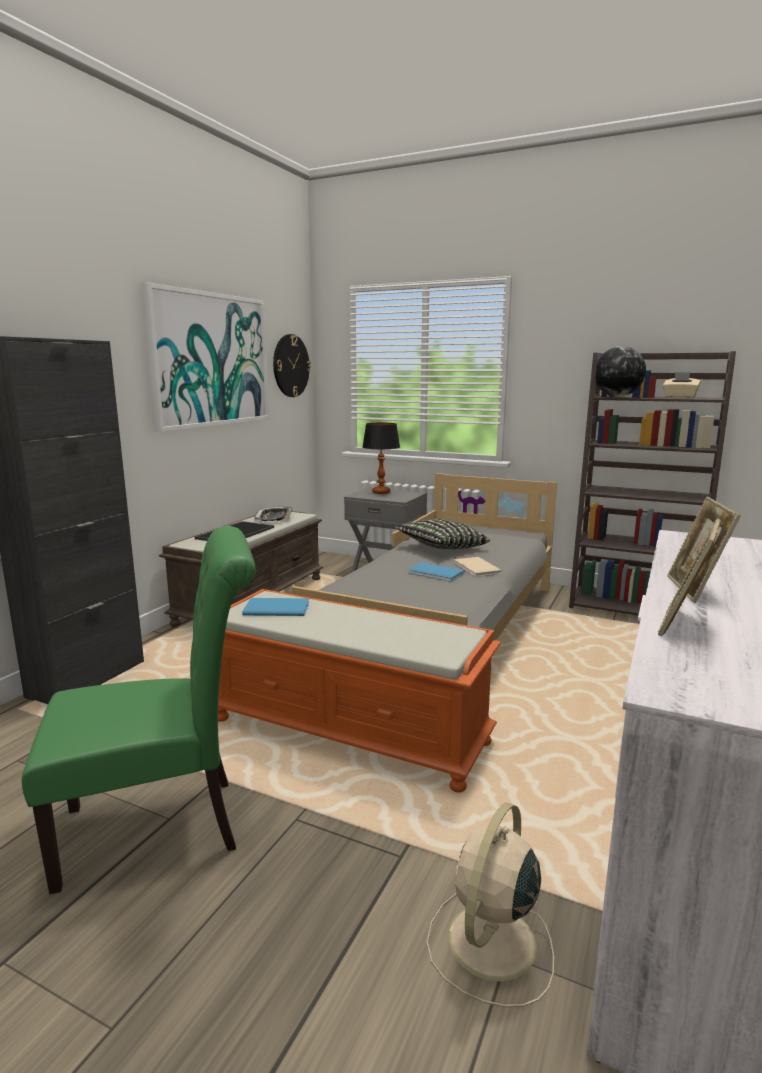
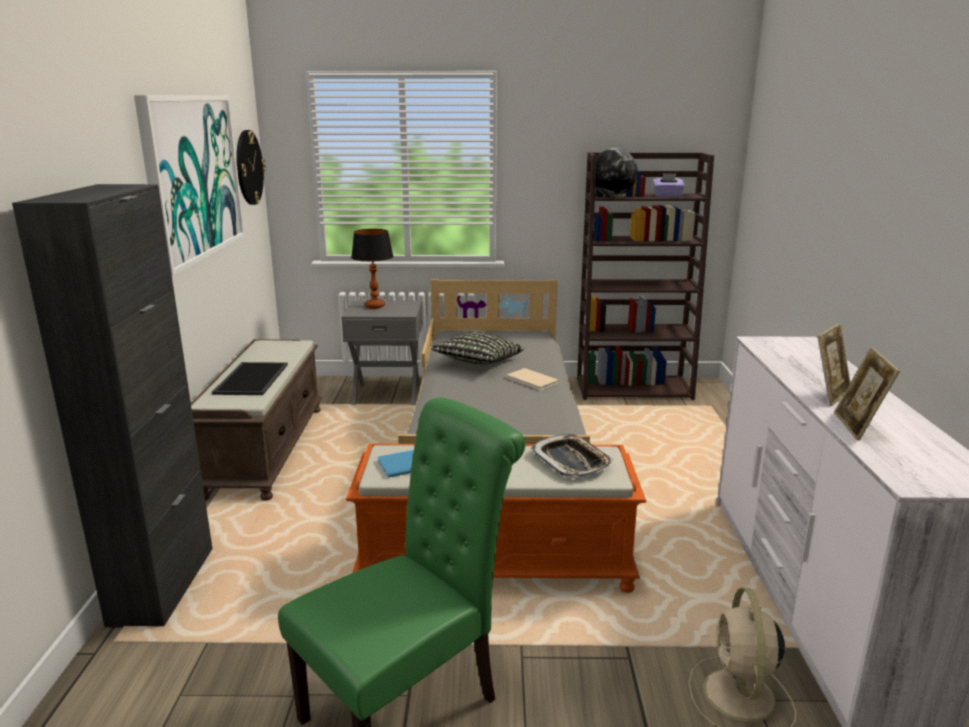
camera: 25 degrees left, 5 degrees up
(274, 517) = (271, 351): tray -> tray (571, 461)
(436, 573) = (503, 393): blue book -> none
(679, 398) = (667, 196): beige tissue box -> purple tissue box
(695, 590) = (829, 394): picture frame -> picture frame turned 120 degrees counterclockwise

